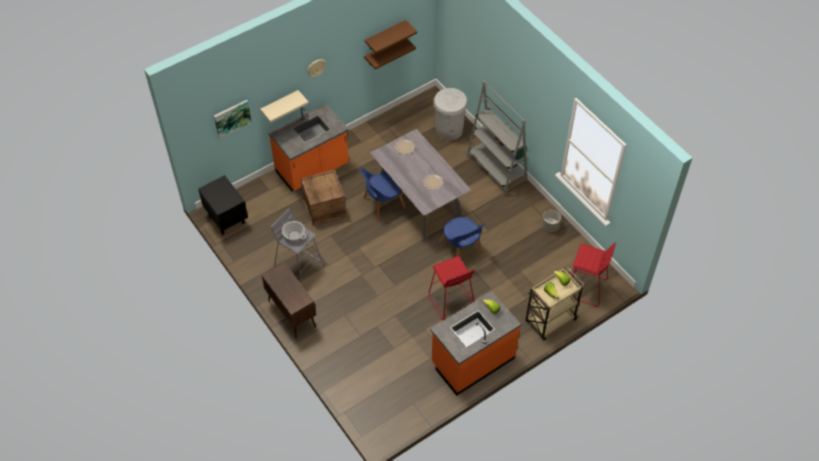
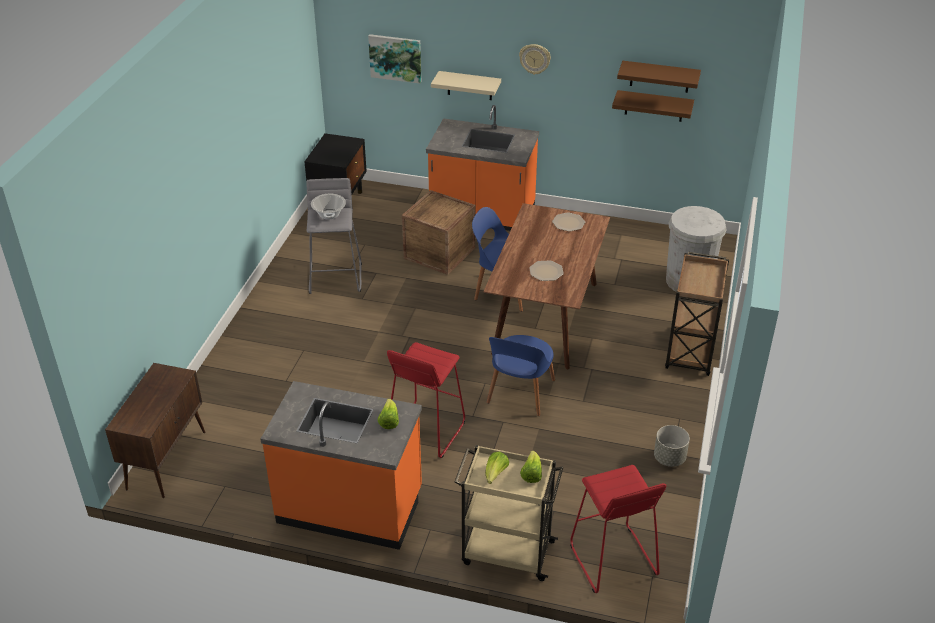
camera: 50 degrees right, 15 degrees down
(291, 314) = (260, 310): brown cabinet -> brown cabinet (167, 459)
(420, 202) = (546, 318): grey dining table -> brown dining table
(496, 168) = (690, 353): grey bookcase -> brown cart

